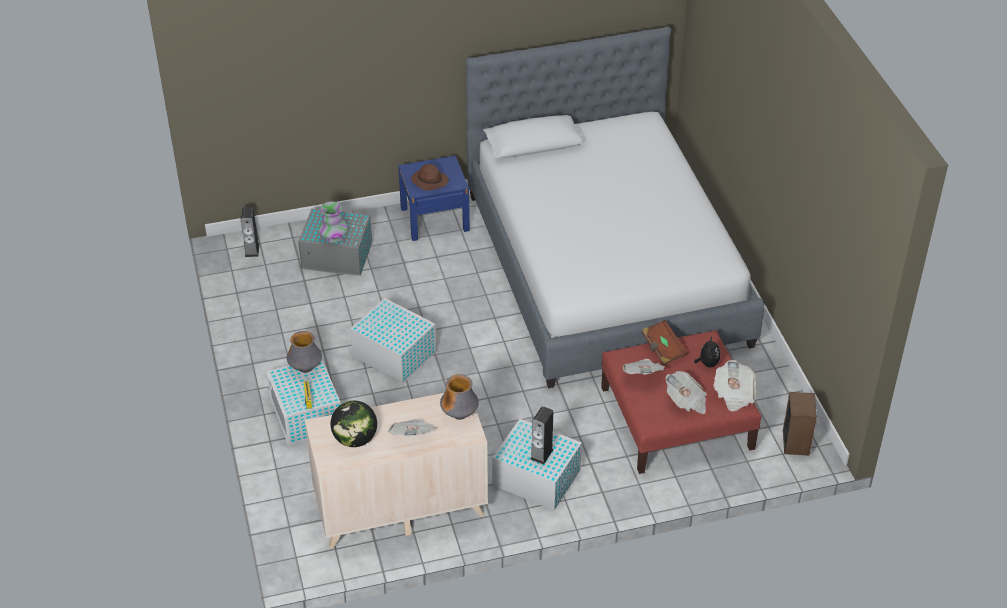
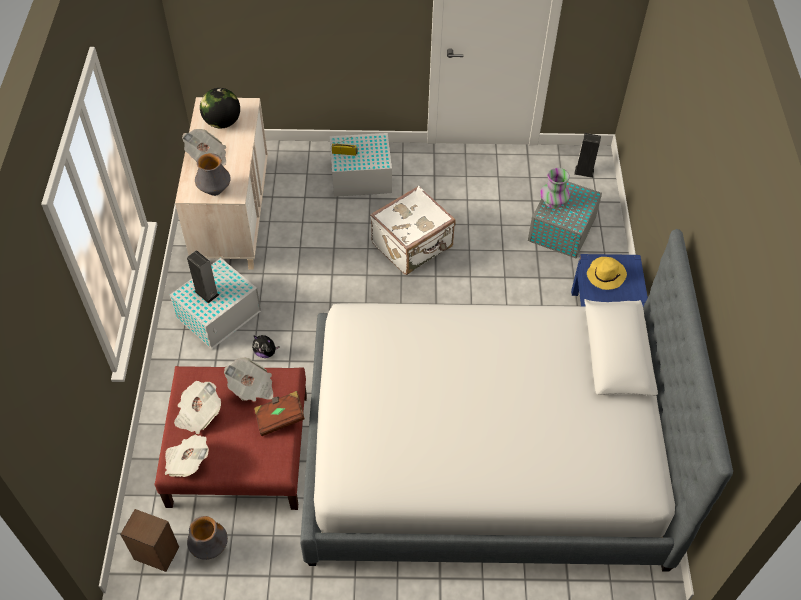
camera: 105 degrees right, 10 degrees up
(305, 368) = (380, 156): vase -> vase (210, 547)
(393, 353) = (413, 246): white storage box -> white suitcase
(429, 181) = (606, 274): brown hat -> yellow hat
(707, 363) = (242, 453): plush toy -> plush toy (265, 352)

